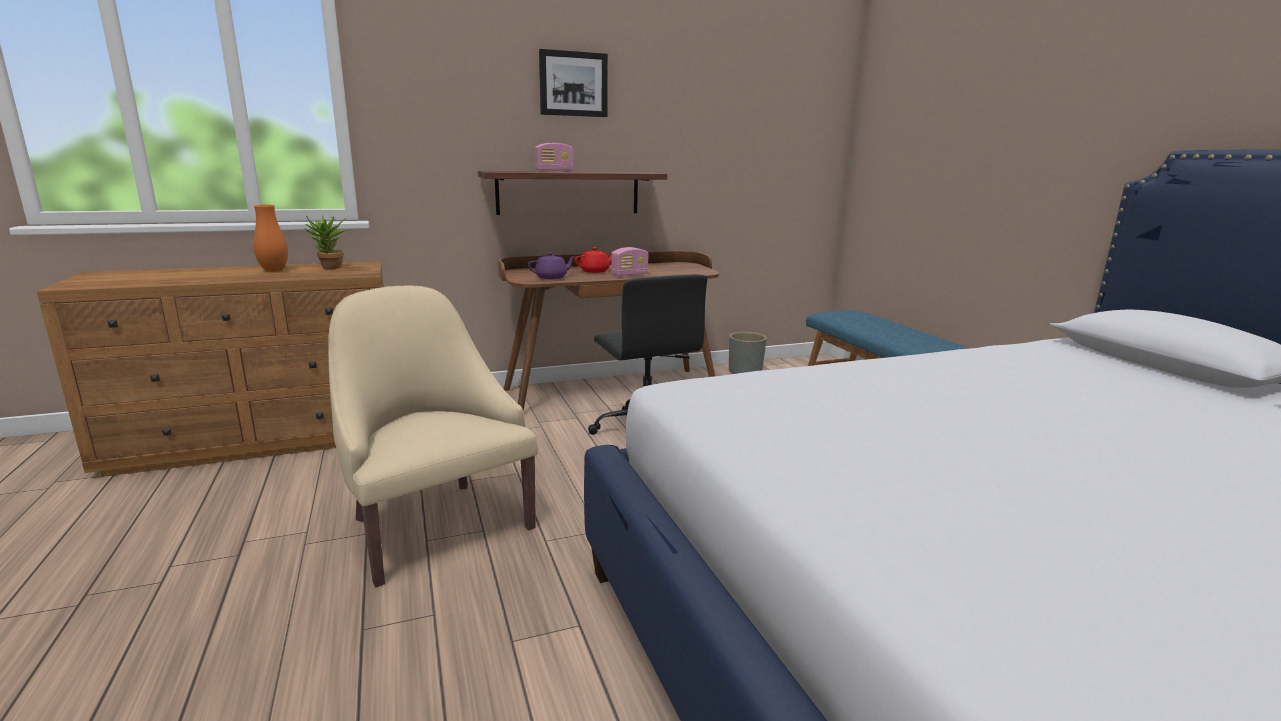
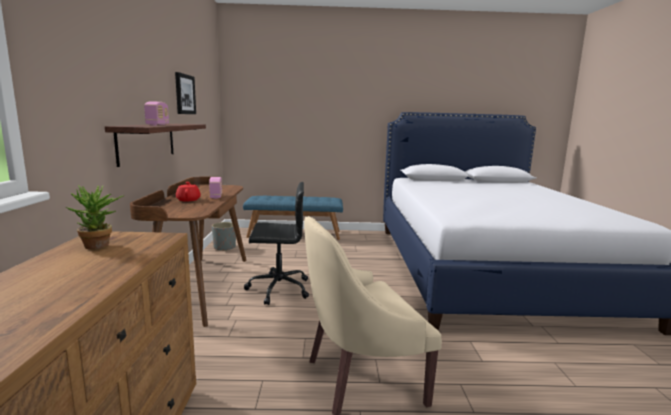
camera: 70 degrees left, 5 degrees down
(274, 270) = (63, 269): orange vase -> none
(552, 277) = (193, 209): purple teapot -> none
(573, 84) = (142, 53): picture -> picture (184, 94)

